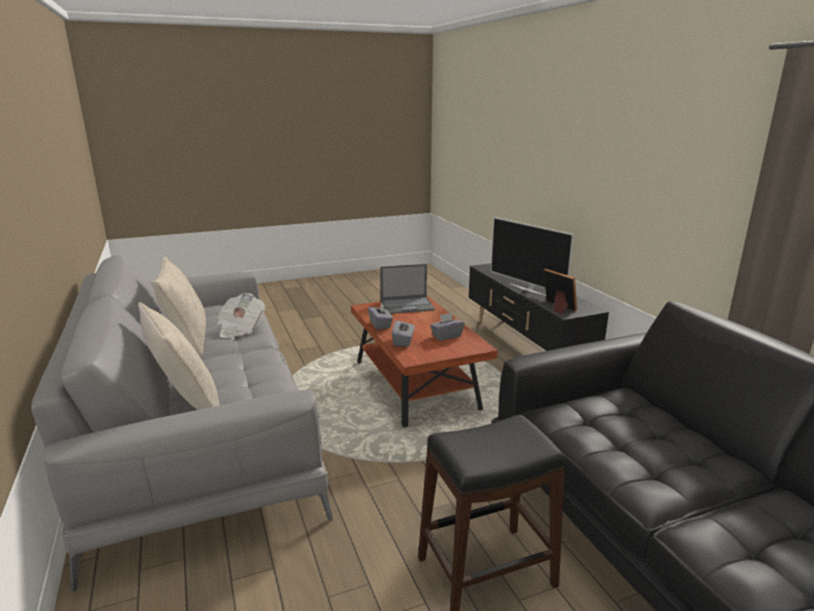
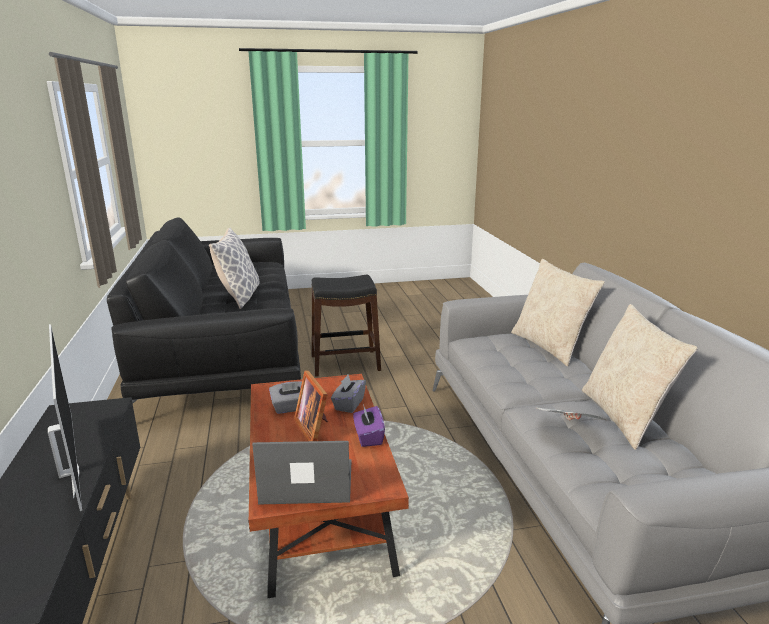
camera: 170 degrees left, 0 degrees up
(380, 325) = (368, 437): grey tissue box -> purple tissue box
(557, 307) = (101, 419): picture frame -> picture frame (315, 428)
(692, 473) = (239, 297): none -> pillow

